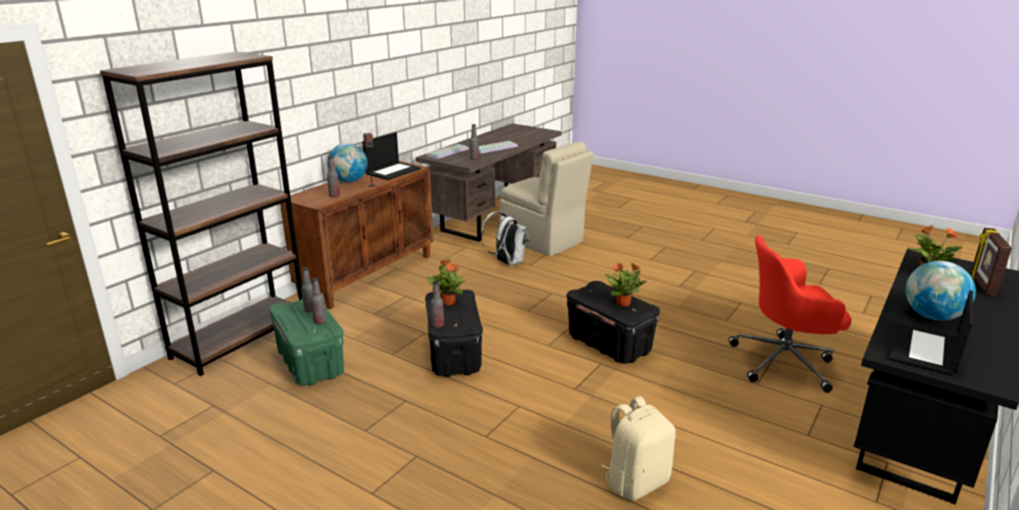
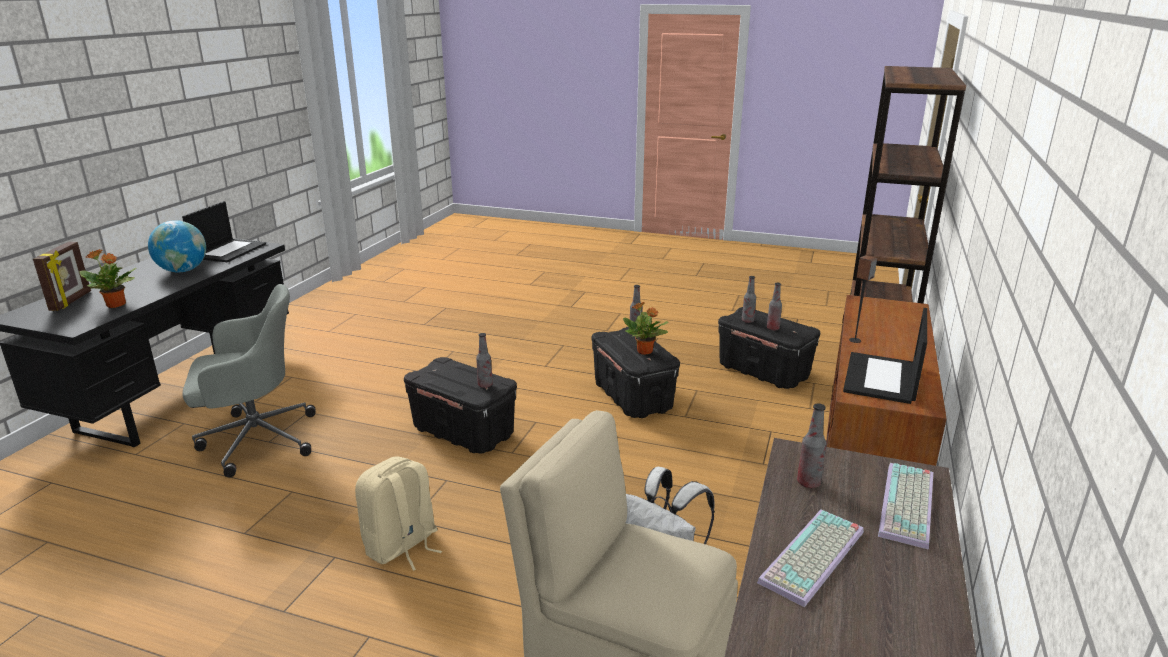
camera: 165 degrees right, 0 degrees up
(310, 363) = (764, 372): green storage box -> black storage box
(334, 196) = (868, 315): bottle -> bottle (485, 385)
(349, 181) = (904, 344): globe -> none
(624, 304) = (445, 374): potted plant -> none
(636, 481) = (445, 336): beige backpack -> beige backpack (402, 546)
(785, 362) = (255, 440): red office chair -> grey office chair

